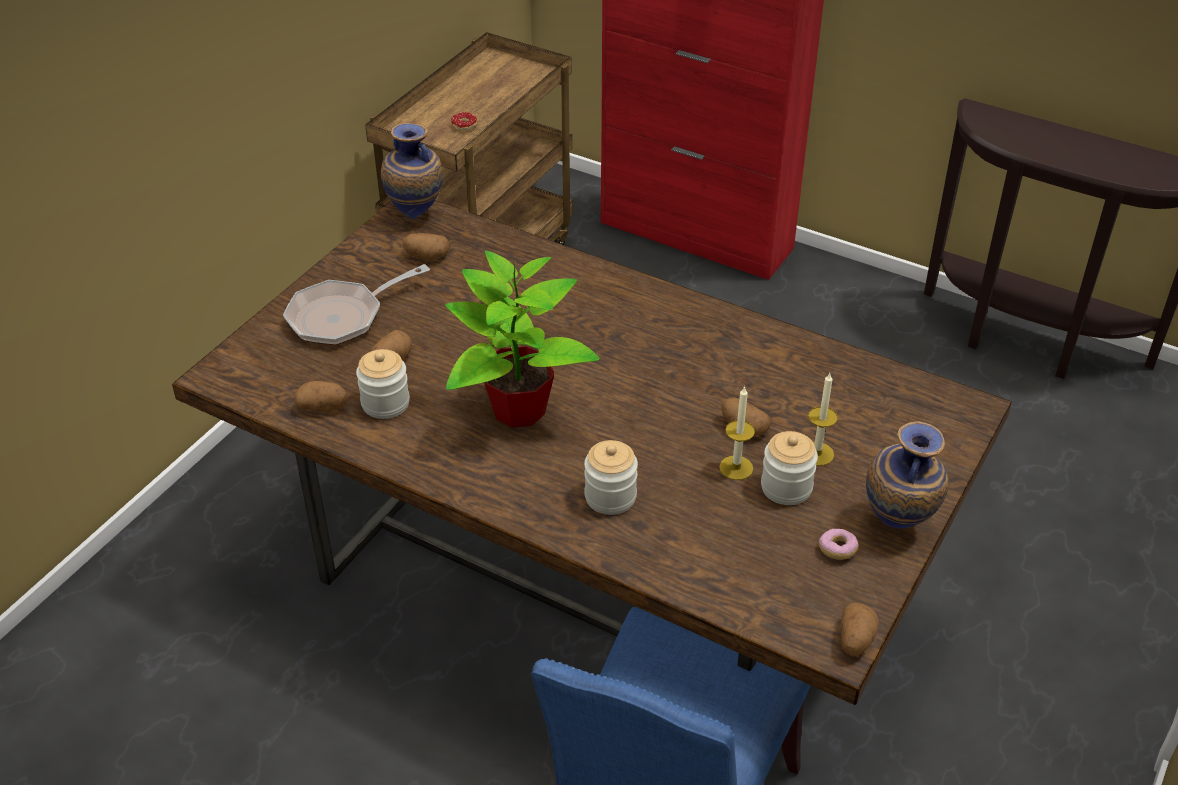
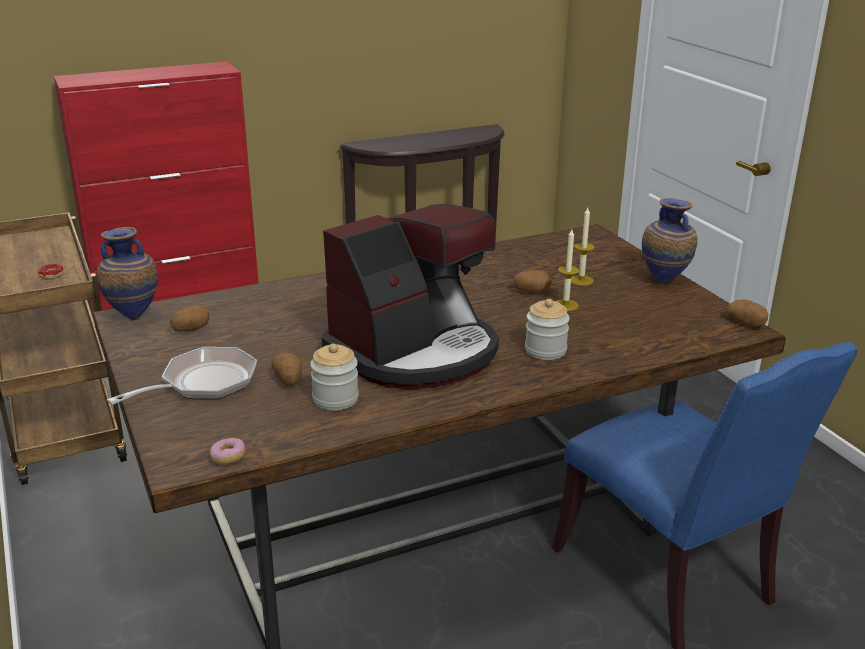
camera: 55 degrees left, 15 degrees down
(323, 407) = (300, 427): potato -> none
(342, 316) = (202, 384): frying pan -> frying pan turned 135 degrees counterclockwise
(517, 409) = (416, 352): potted plant -> coffee machine
(786, 487) = (600, 298): jar -> none
(837, 550) = (668, 303): donut -> donut (228, 458)

